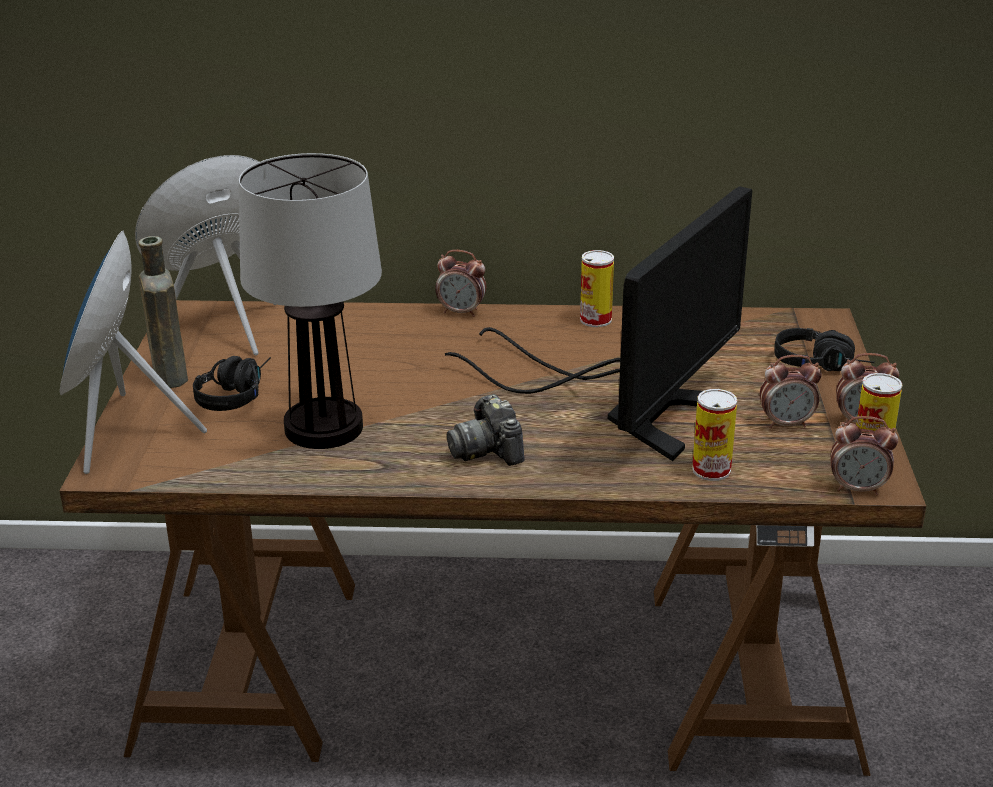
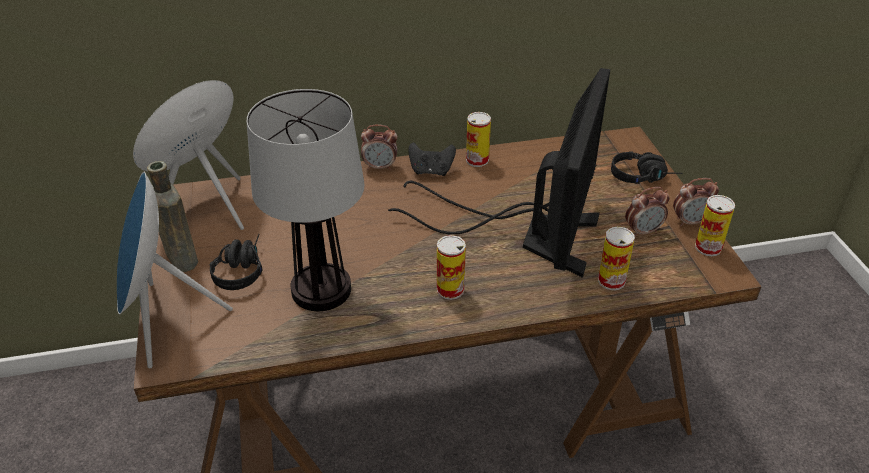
camera: 15 degrees left, 10 degrees up
(488, 450) = (450, 290): camera -> can
(527, 324) = (431, 171): none -> black game controller
(858, 489) = (713, 280): alarm clock -> none

